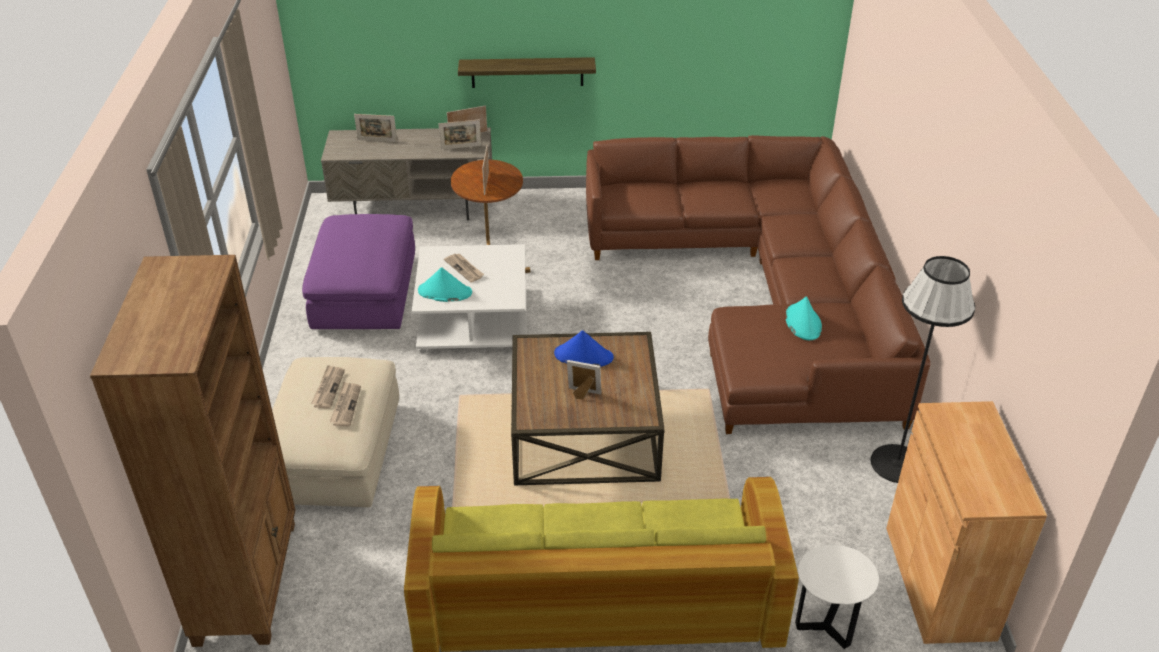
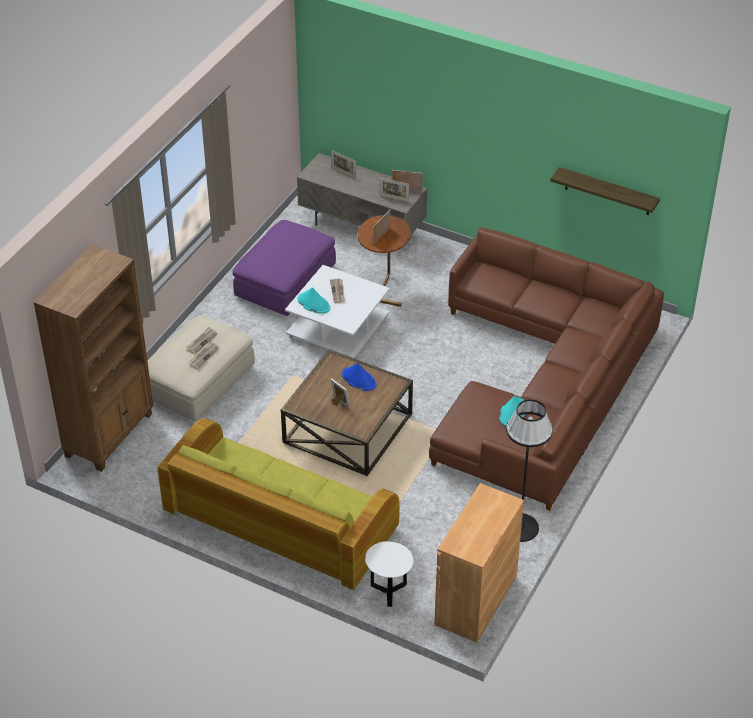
camera: 30 degrees right, 5 degrees up
(527, 72) = (456, 159): shelf -> shelf (607, 192)

